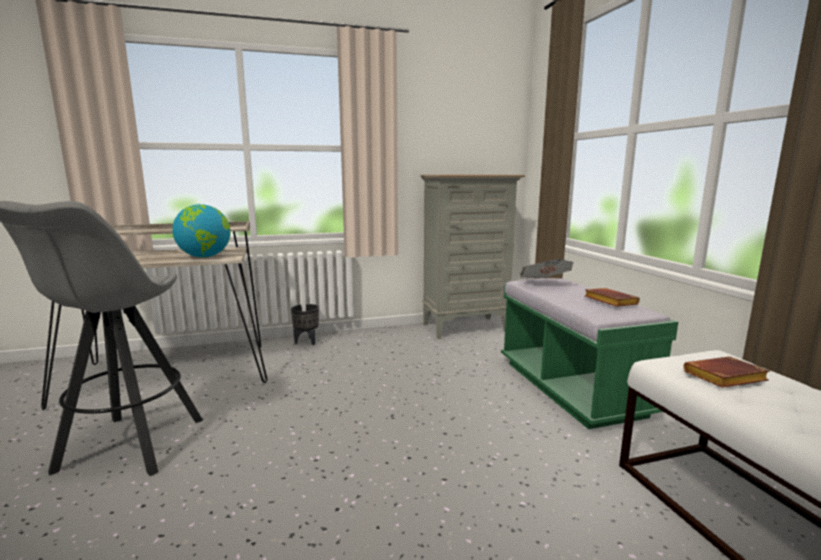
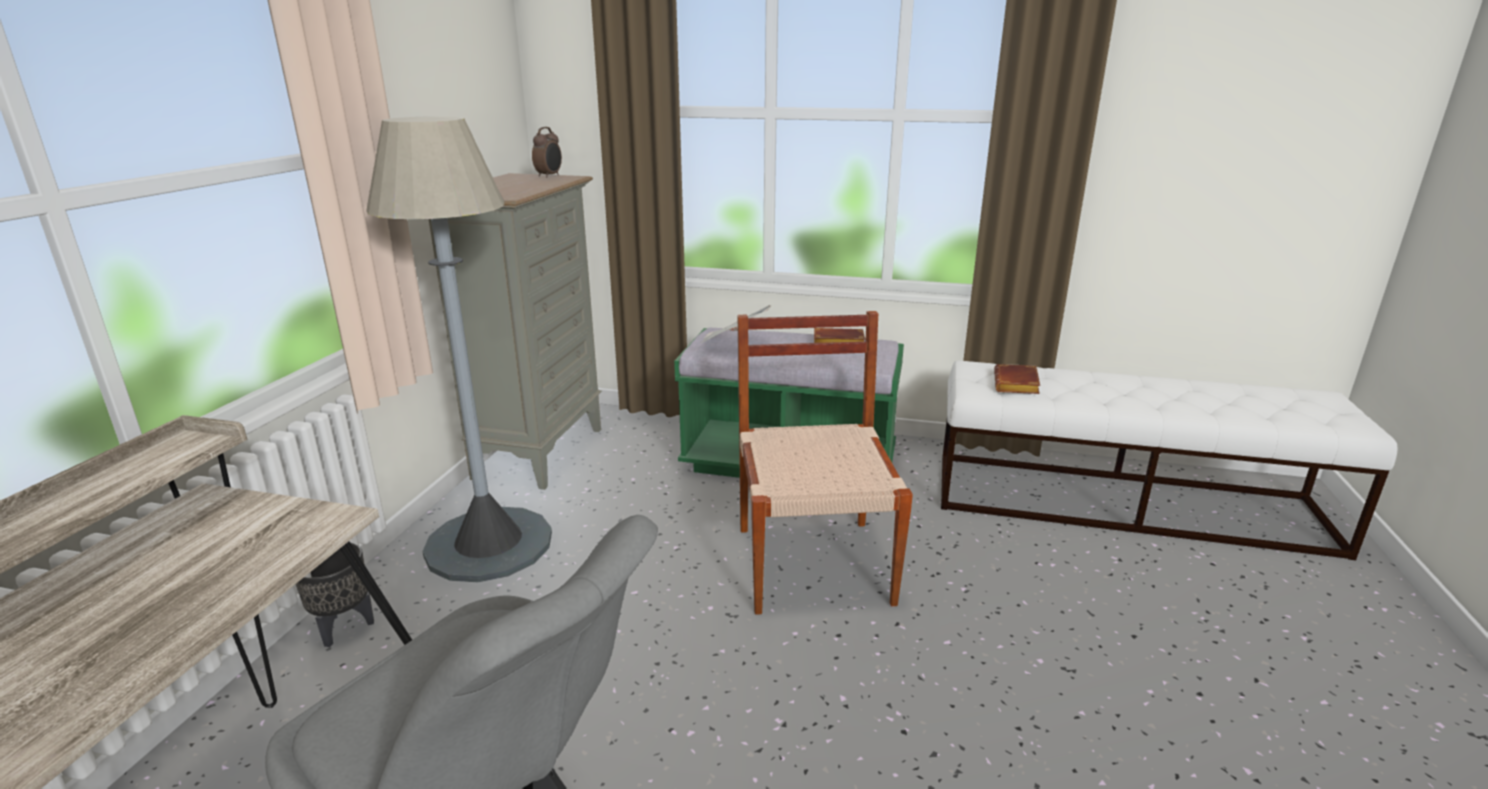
camera: 60 degrees left, 10 degrees up
(205, 257) = (257, 551): globe -> none
(383, 344) = (489, 544): none -> grey floor lamp
(472, 427) = (813, 562): none -> chair
(504, 174) = (549, 176): none -> alarm clock

